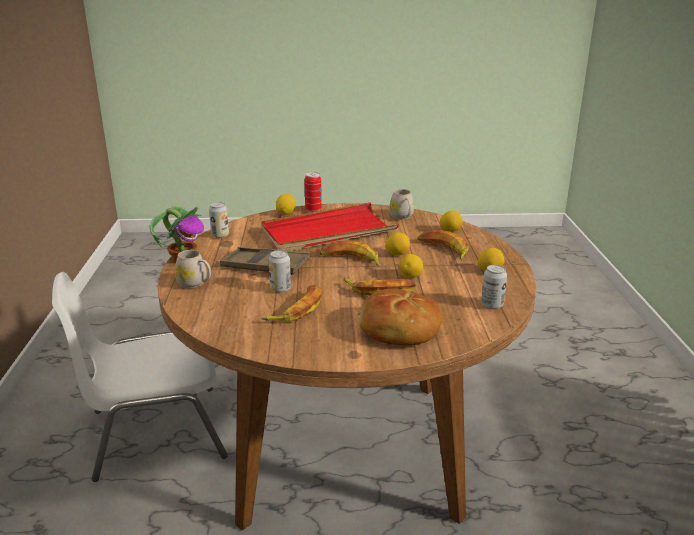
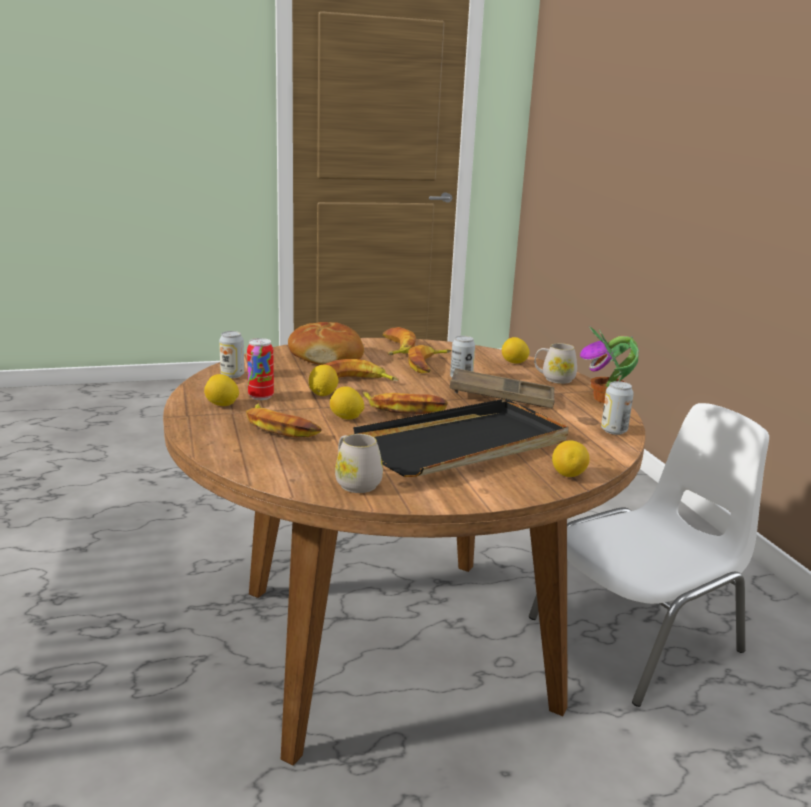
camera: 165 degrees right, 5 degrees down
(313, 210) = (529, 487): can -> can (261, 396)
(314, 343) = (395, 348): none -> banana
(328, 232) = (465, 444): red tray -> black tray
(450, 231) = (267, 459): lemon -> lemon (514, 363)

